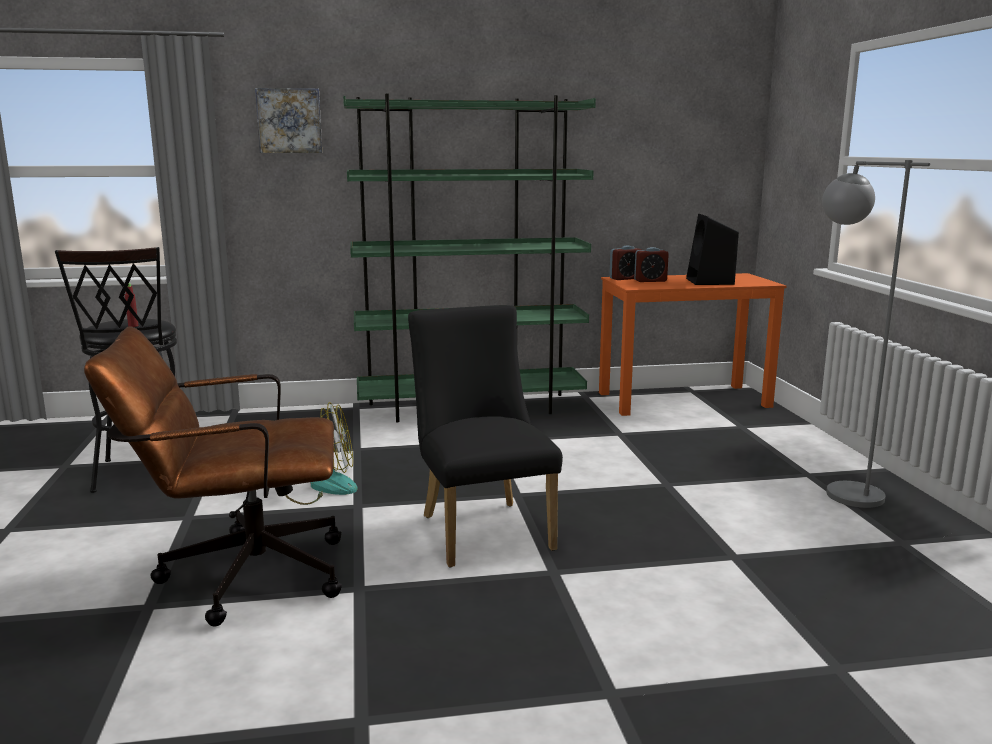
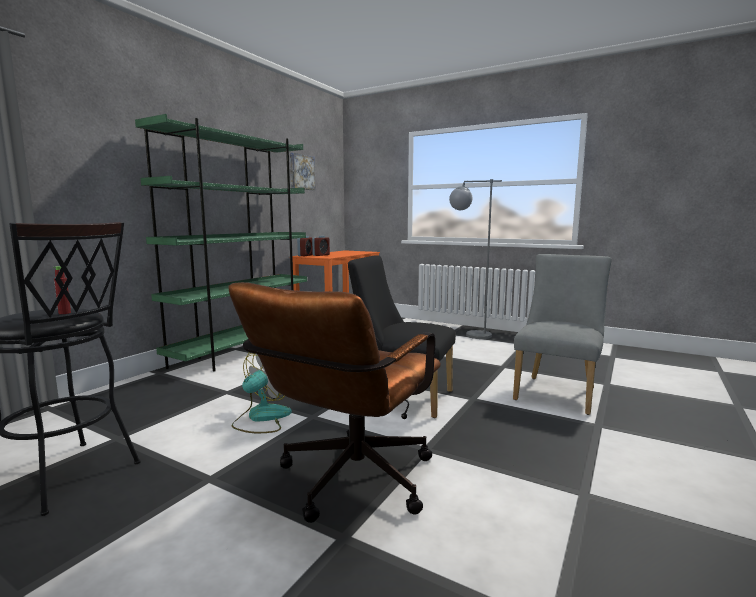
camera: 50 degrees left, 5 degrees down
(289, 121) = (83, 131): picture -> picture (301, 172)
(701, 628) = (557, 392): none -> grey chair
(710, 282) = (347, 253): black speaker -> none

